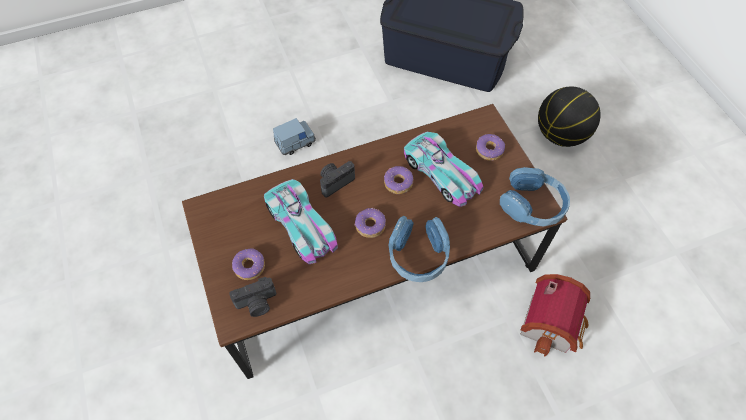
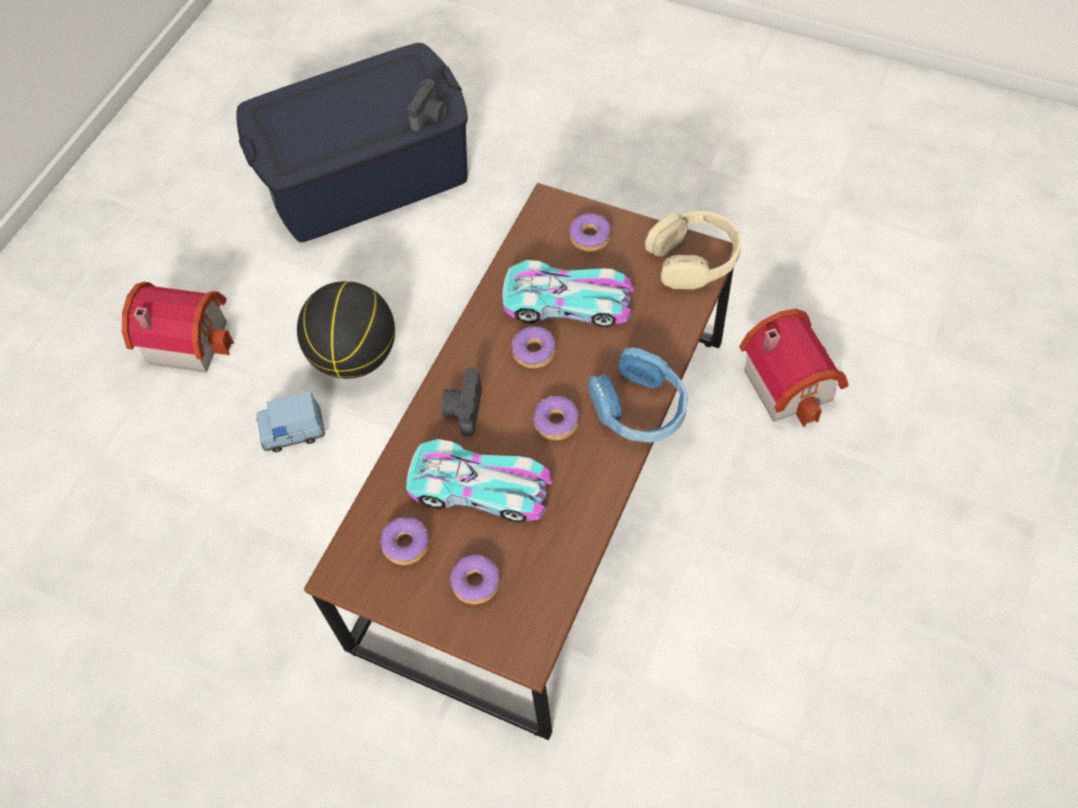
camera: 40 degrees left, 0 degrees up
(241, 220) = (405, 544): none -> donut
(257, 304) = (531, 611): camera -> camera (430, 117)
(295, 142) = (293, 431): blue toy car -> blue toy car turned 120 degrees counterclockwise
(297, 68) = (187, 337): none -> toy house
(532, 205) = (694, 259): blue headphones -> beige headphones
(560, 135) = (595, 172): basketball -> basketball (354, 356)

